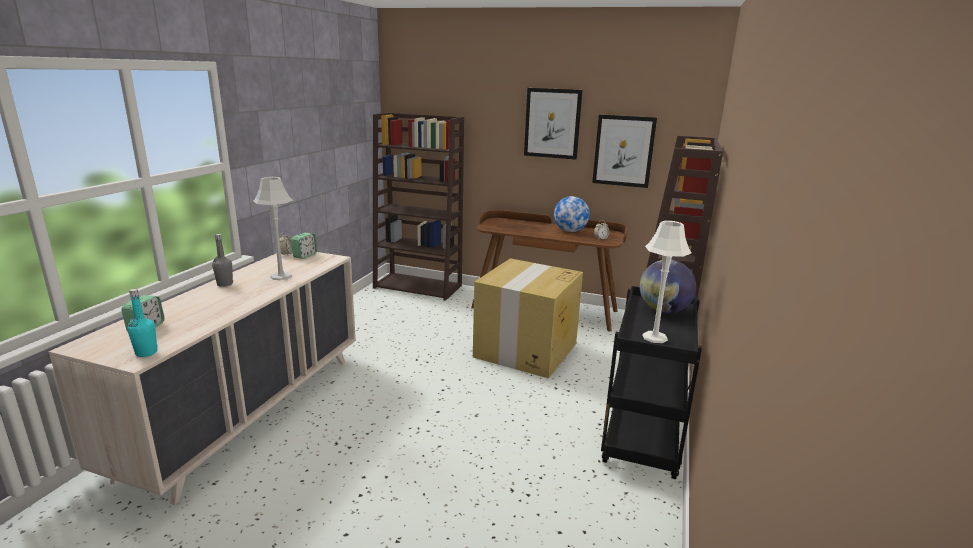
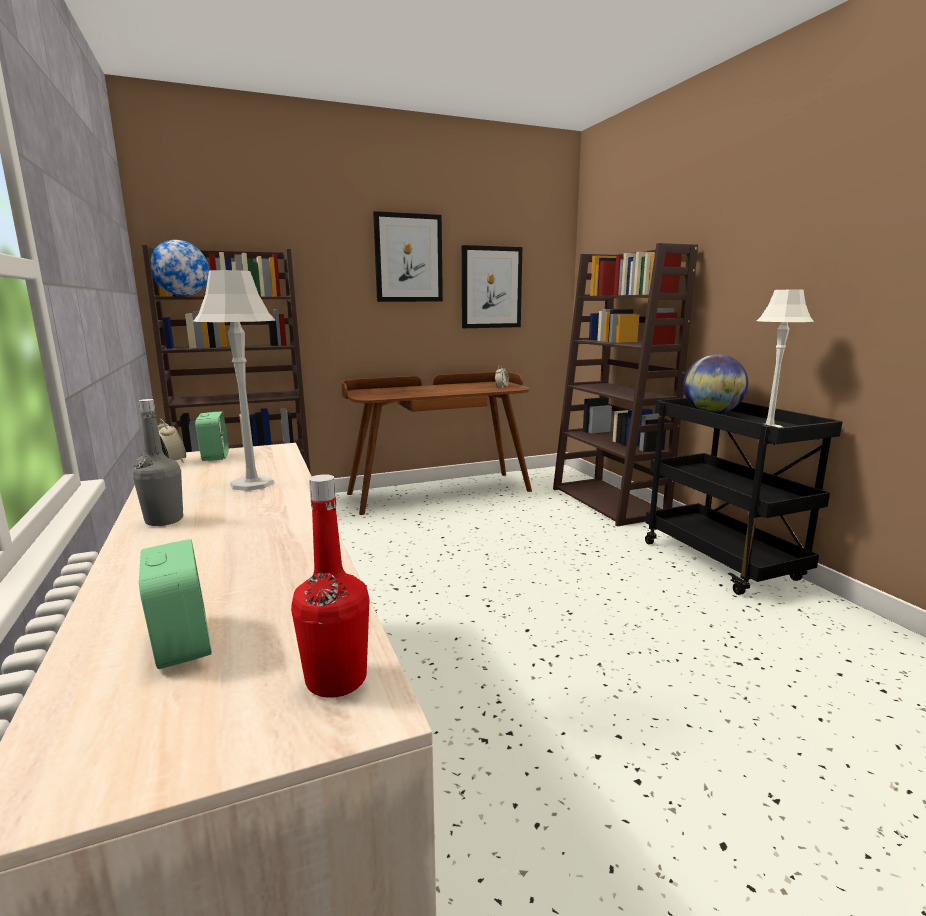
camera: 40 degrees left, 5 degrees down
(146, 352) = (336, 679): turquoise bottle -> red bottle
(525, 350) = (494, 533): cardboard box -> none
(570, 231) = (458, 387): globe -> globe (183, 296)

